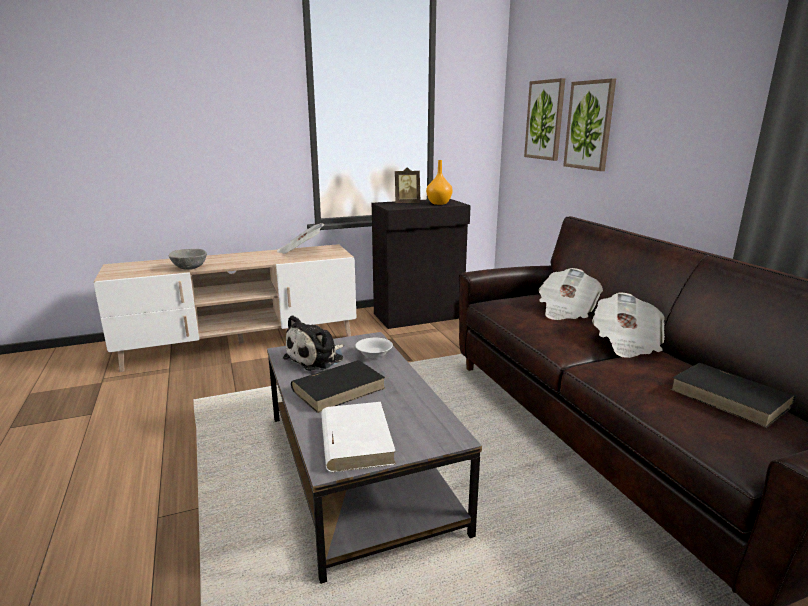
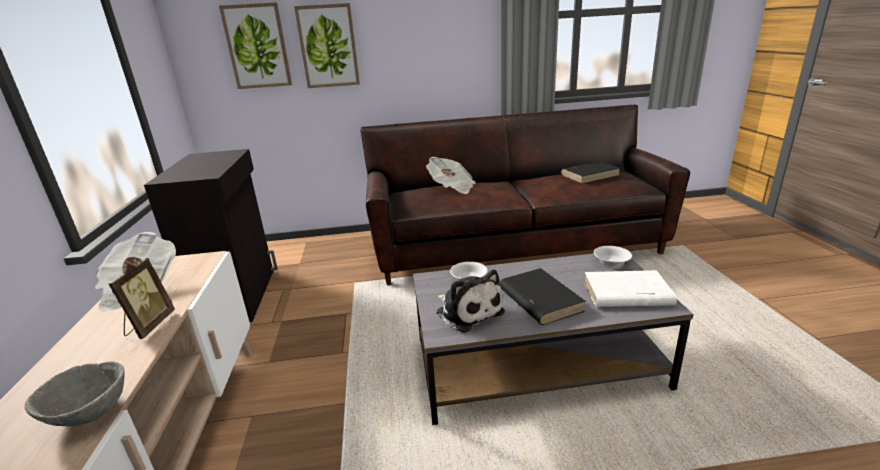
camera: 75 degrees left, 5 degrees up
(407, 203) = (188, 169): picture frame -> picture frame (149, 325)
(437, 434) = (611, 262): none -> white bowl
(438, 203) = (218, 158): orange vase -> none
(626, 343) = (512, 183): newspaper -> none

